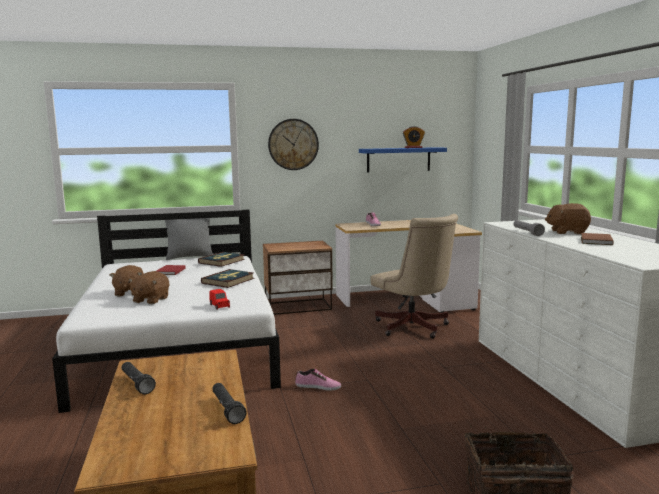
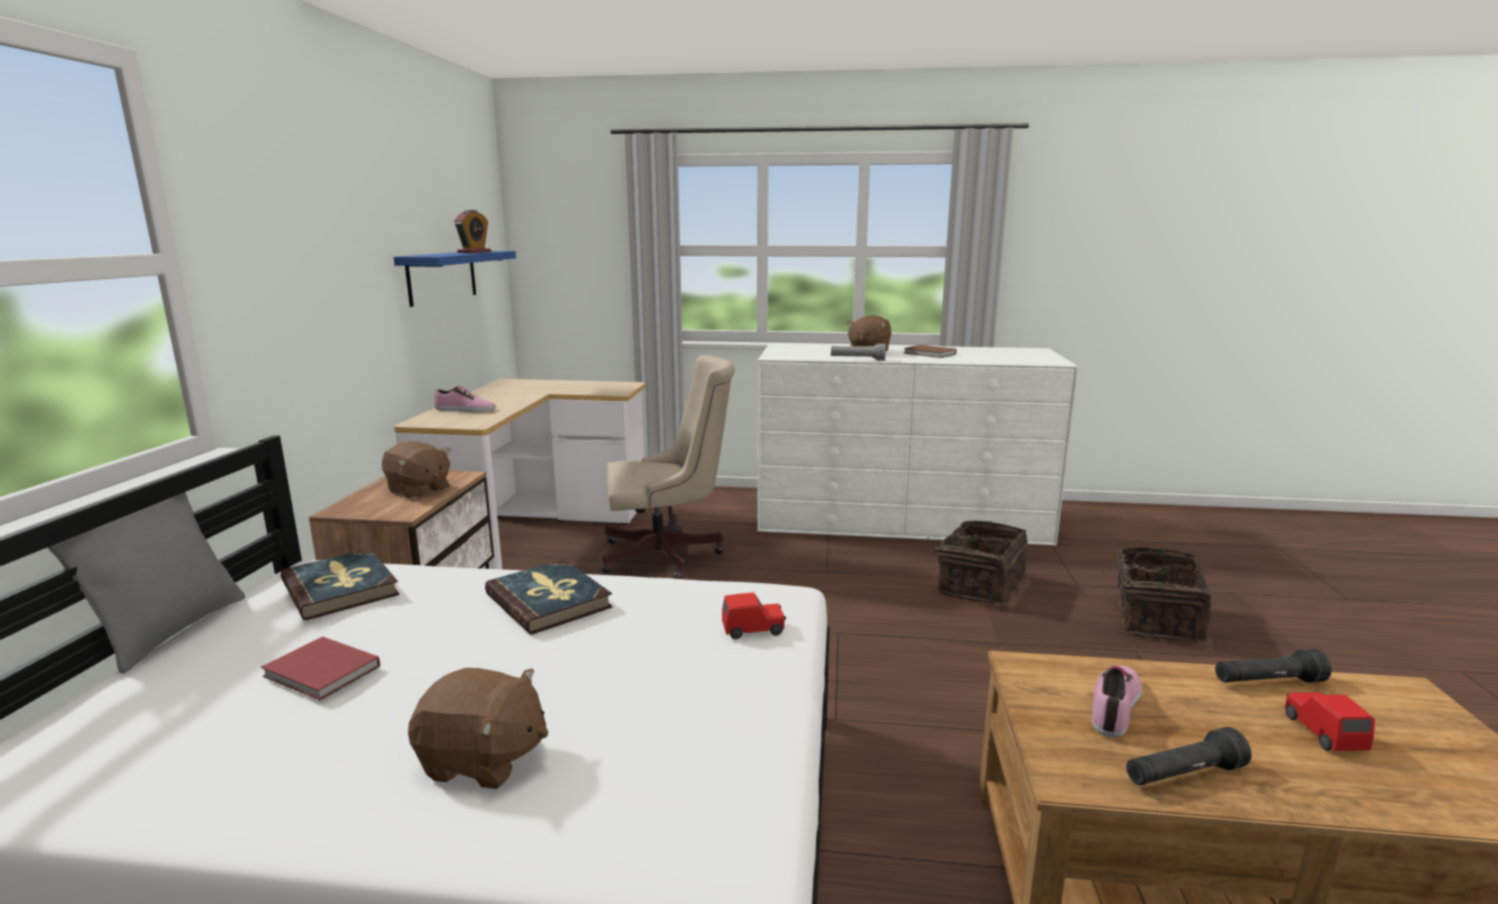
camera: 70 degrees left, 5 degrees up
(150, 300) = (609, 722): brown plush toy -> brown plush toy (418, 490)
(176, 418) = (1323, 733): none -> red toy car
(293, 144) = (293, 249): wall clock -> none
(318, 387) = (842, 679): shoe -> shoe (1115, 706)
(486, 416) = (978, 585): none -> basket

